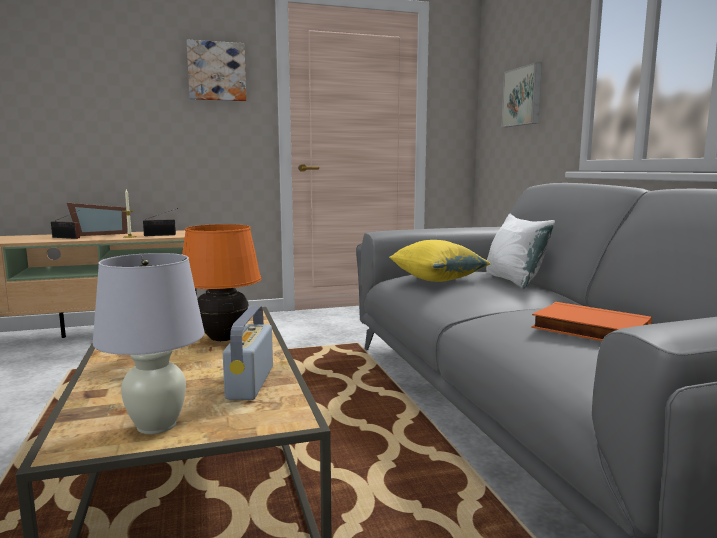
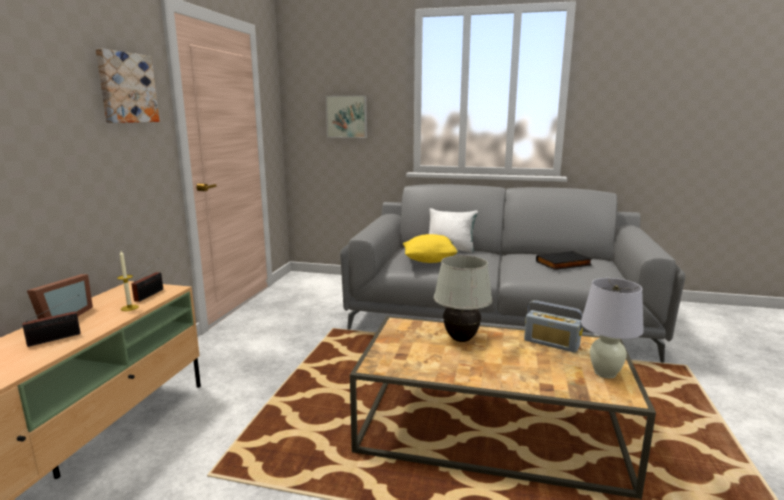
camera: 60 degrees left, 5 degrees up
(224, 339) = (461, 339): orange table lamp -> white table lamp
(588, 330) = (563, 264): orange book -> black book

